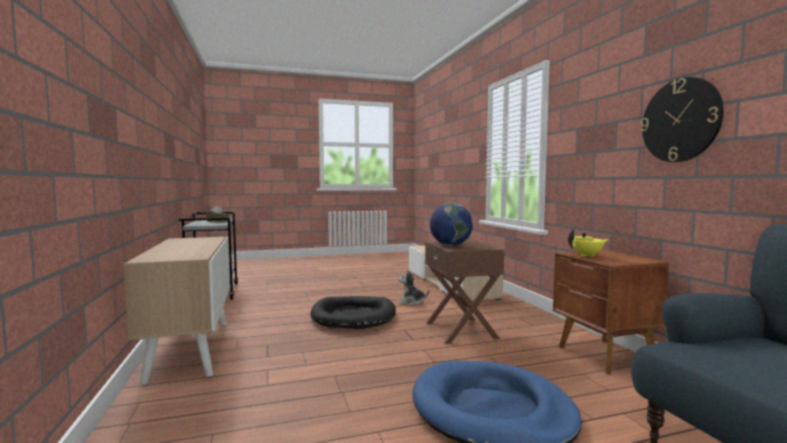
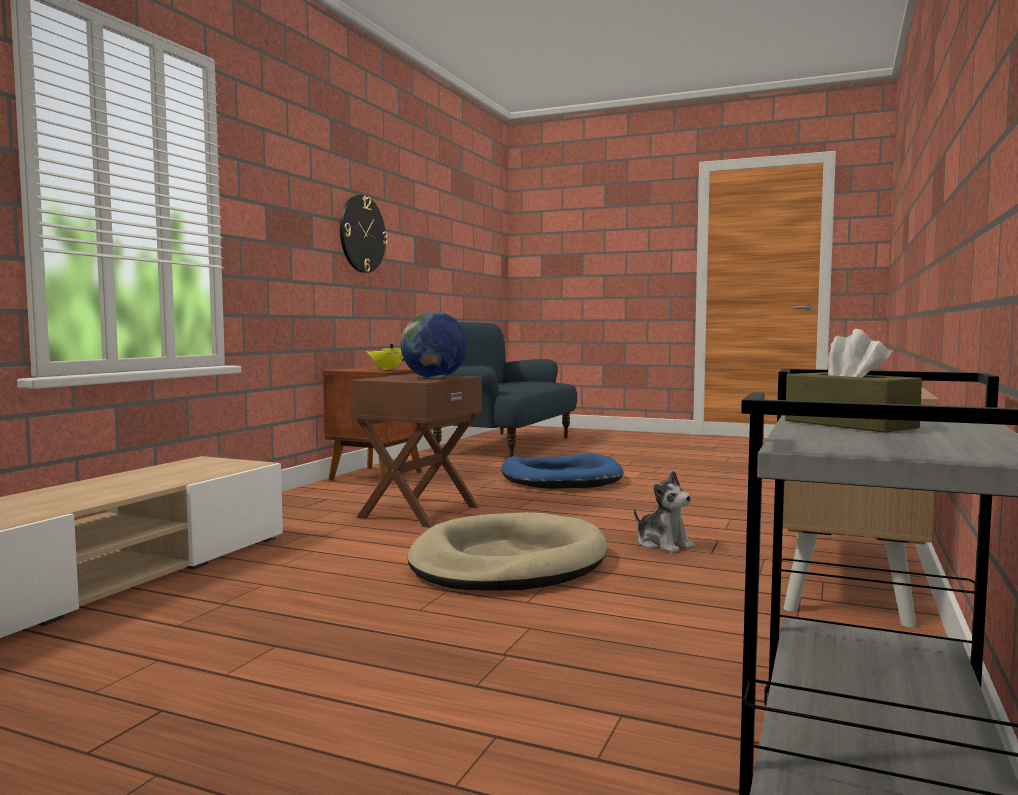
camera: 140 degrees left, 0 degrees up
(354, 316) = (507, 562): black dog bed -> beige dog bed
(411, 302) = (338, 561): plush toy -> plush toy (663, 544)

